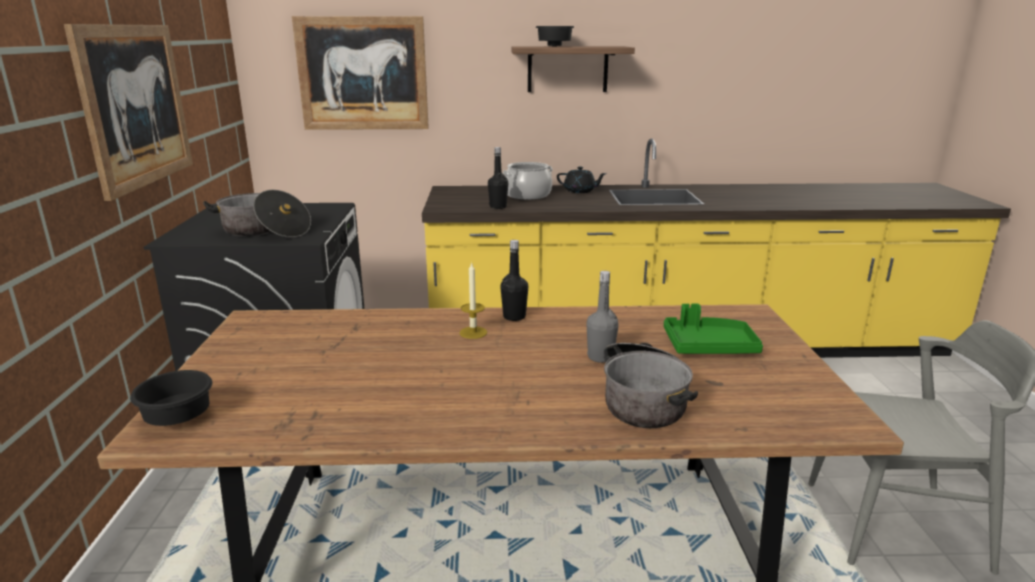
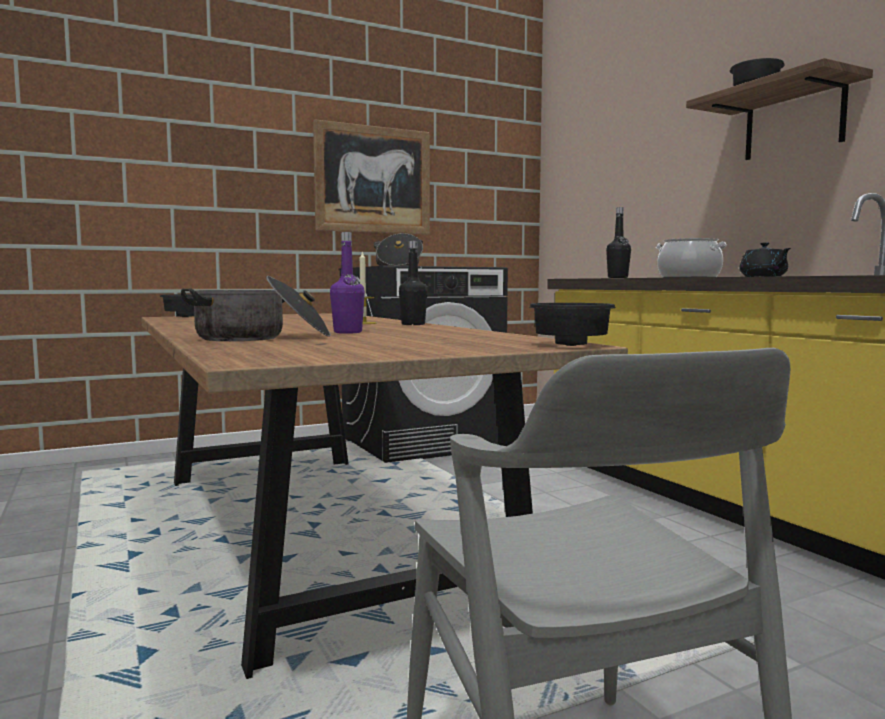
camera: 65 degrees right, 15 degrees down
(362, 74) = (609, 168): picture -> none
(600, 357) = (348, 332): grey bottle -> purple bottle
(708, 347) = (420, 341): green tray -> none
(757, 315) = (568, 345): none -> black bowl

